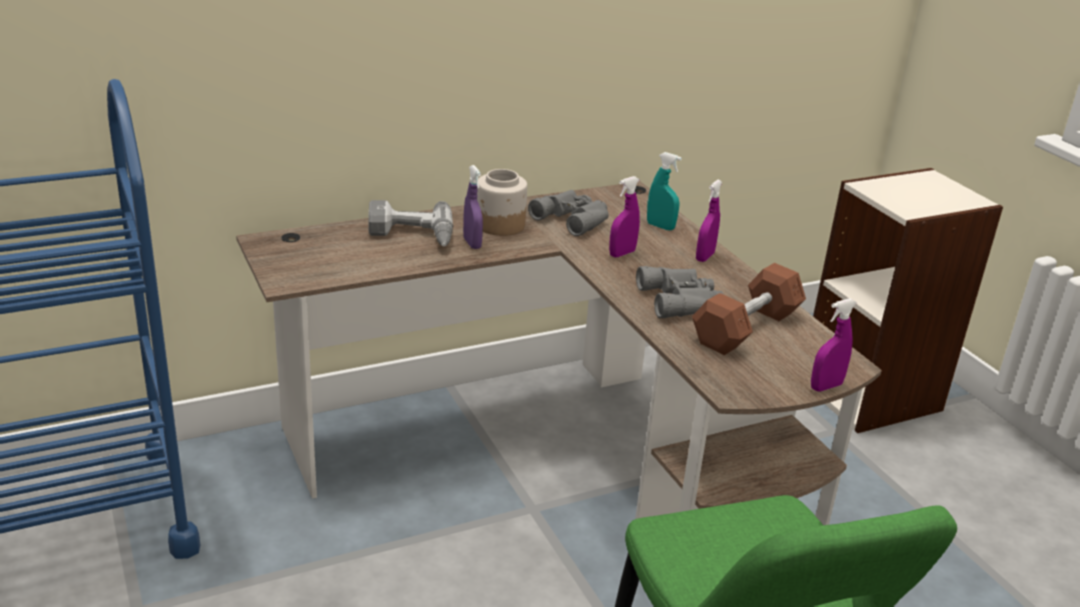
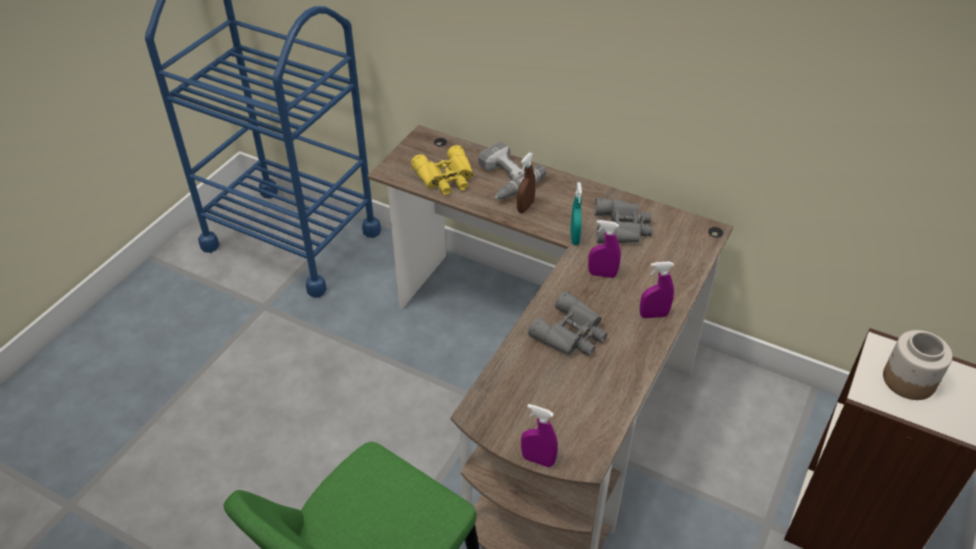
camera: 55 degrees right, 15 degrees up
(356, 259) = (446, 178): none -> yellow binoculars
(472, 243) = (525, 207): purple spray bottle -> brown spray bottle
(500, 225) = (566, 204): jar -> jar (908, 380)
(660, 226) = (671, 271): turquoise spray bottle -> turquoise spray bottle (574, 238)
(746, 328) = (572, 383): brown dumbbell -> none

